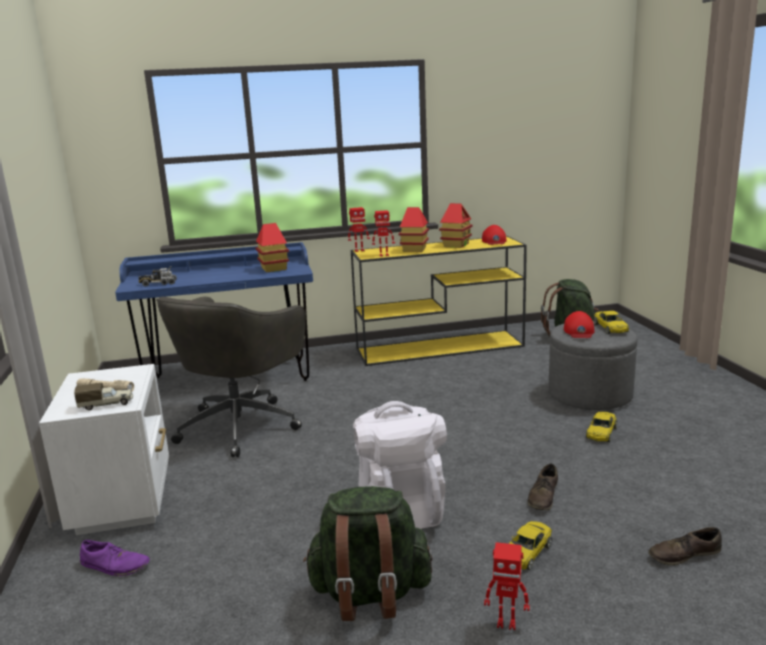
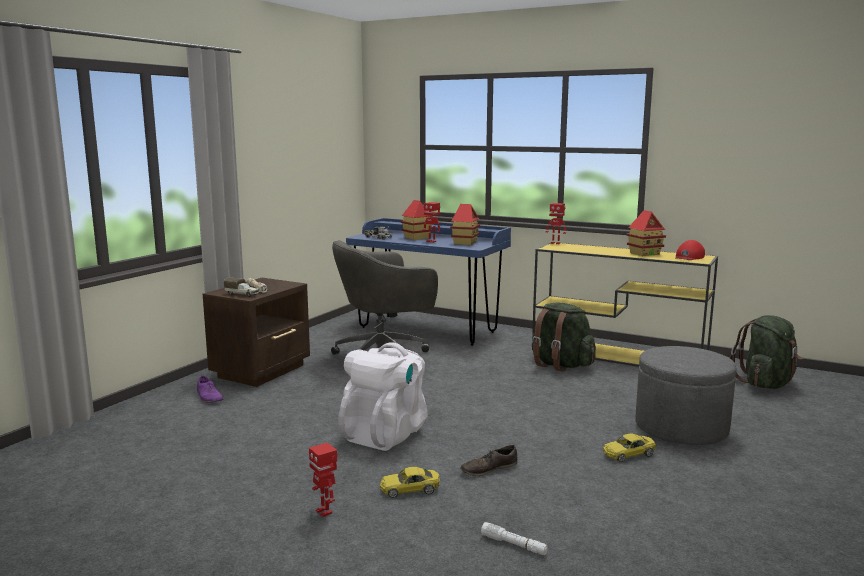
camera: 40 degrees right, 5 degrees down
(125, 499) = (263, 371): white nightstand -> brown nightstand
(370, 594) = (287, 463): green backpack -> green backpack (560, 365)
(384, 255) = (563, 249): toy robot -> toy robot (431, 241)
(414, 249) = (599, 250): toy house -> toy house (417, 238)
(579, 331) = (671, 353): red cap -> none
(610, 328) = (709, 359): yellow toy car -> none
(684, 554) = (514, 545): brown shoe -> white flashlight

